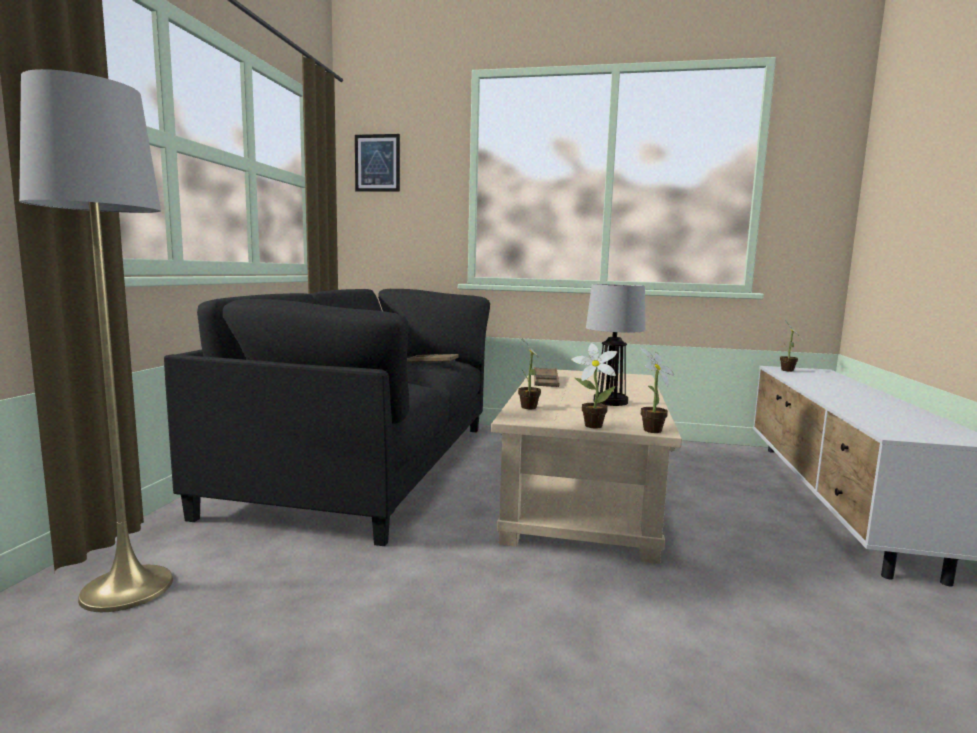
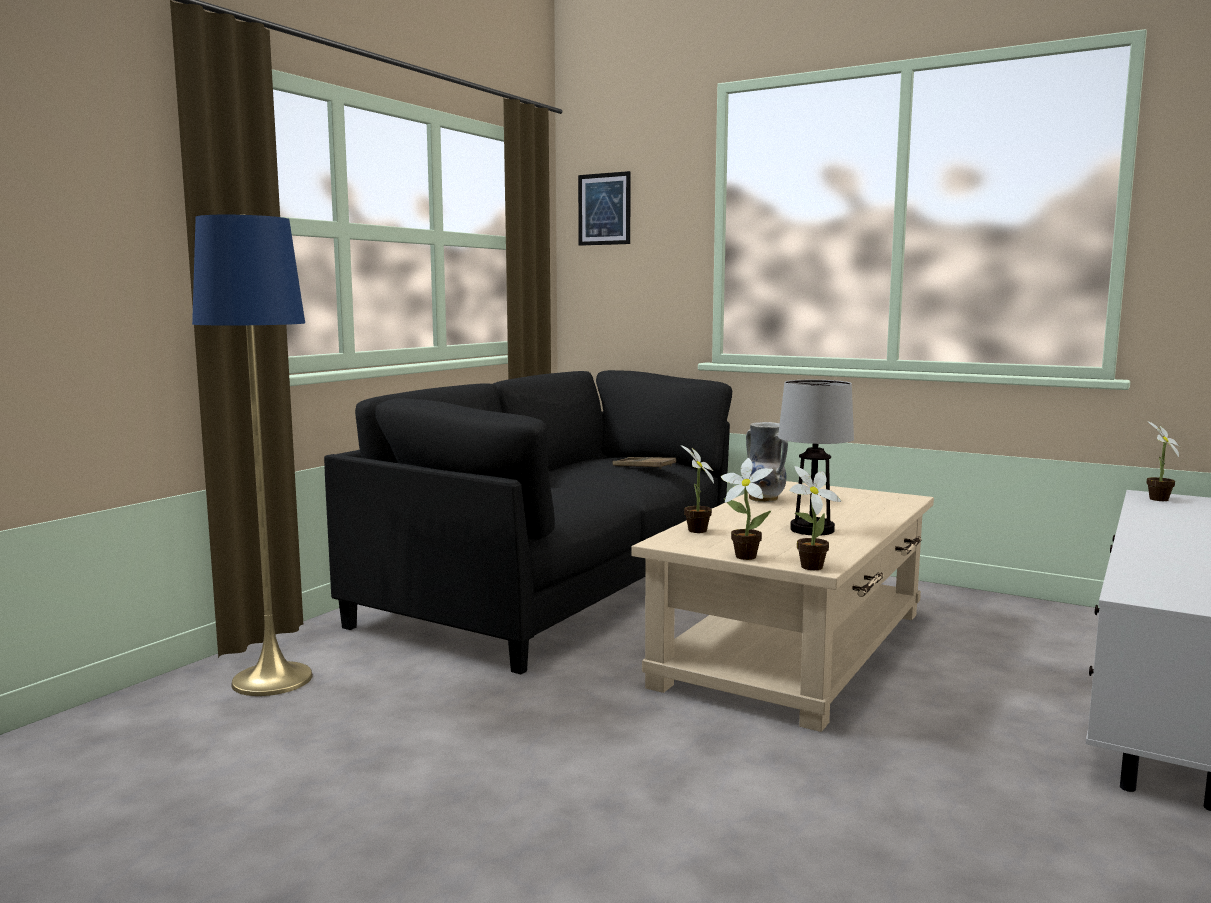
camera: 20 degrees right, 0 degrees up
(127, 588) = (272, 679): grey floor lamp -> blue floor lamp
(545, 381) = (764, 499): brown tray -> vase

